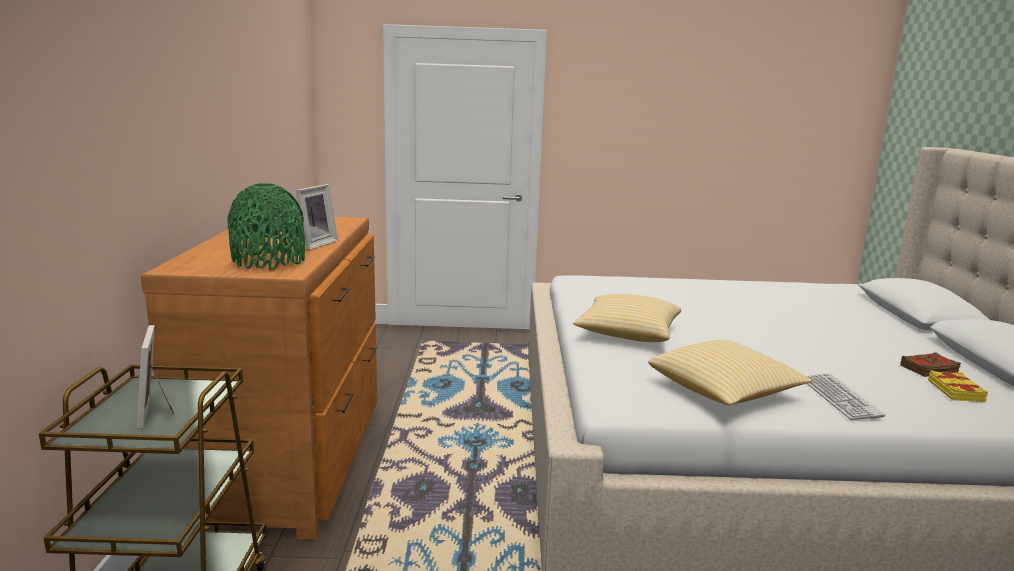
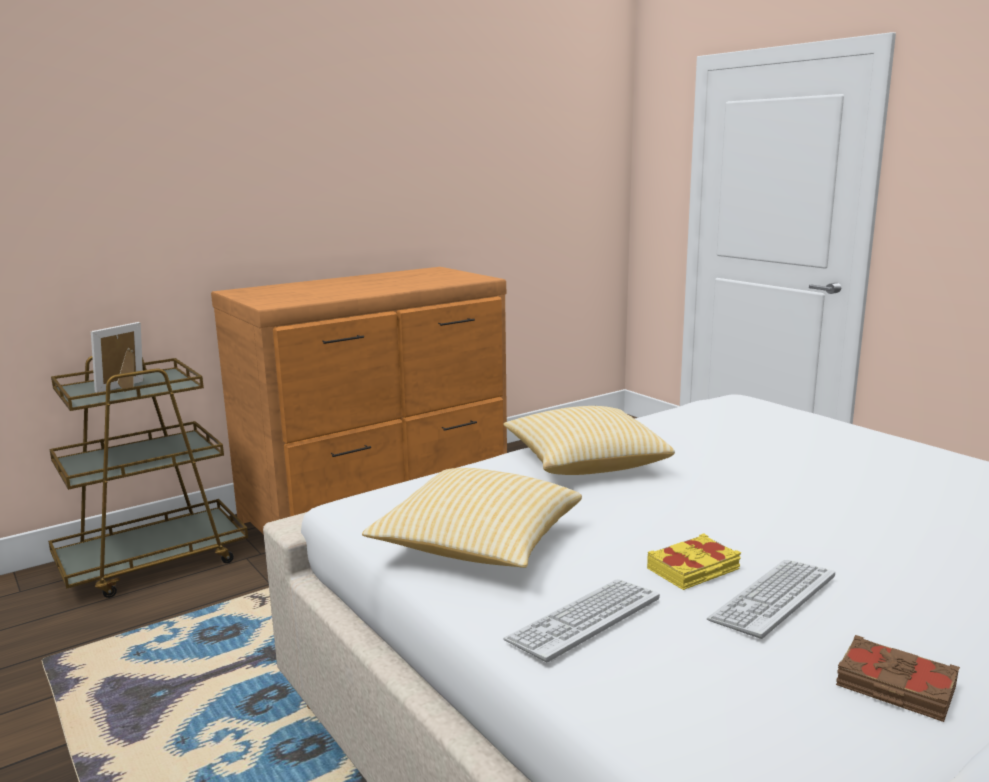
camera: 55 degrees right, 0 degrees up
(269, 261) = (293, 296): green vase -> none
(315, 244) = (370, 291): picture frame -> none
(841, 359) = (773, 599): none -> keyboard
(956, 391) = (816, 727): yellow book -> yellow book (694, 569)

